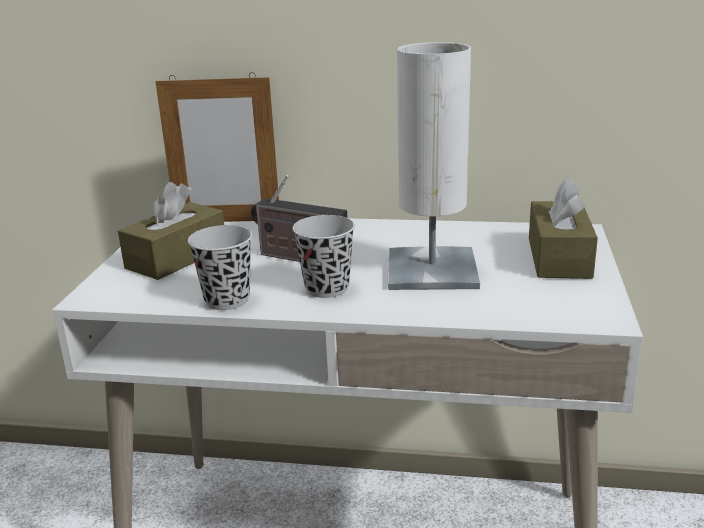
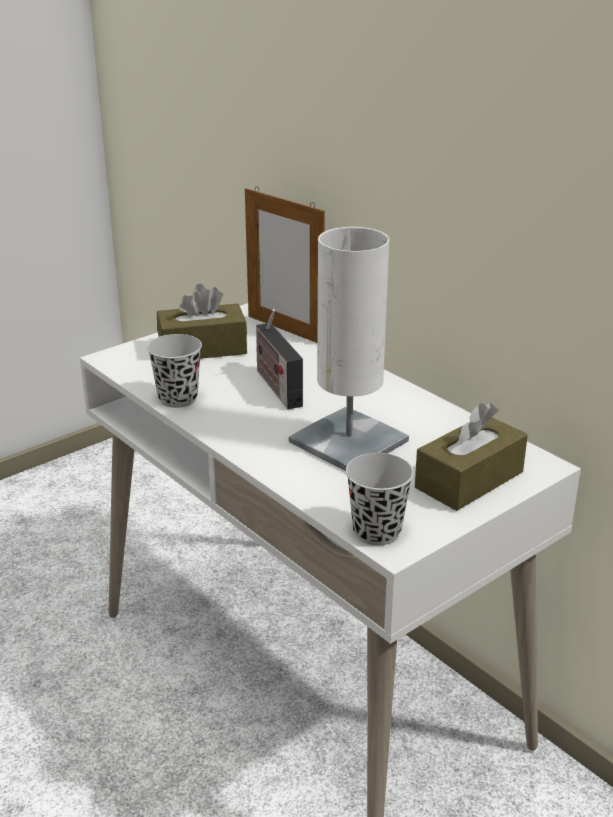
camera: 40 degrees right, 5 degrees up
(327, 288) = (251, 420): black cup -> black cup (377, 532)

